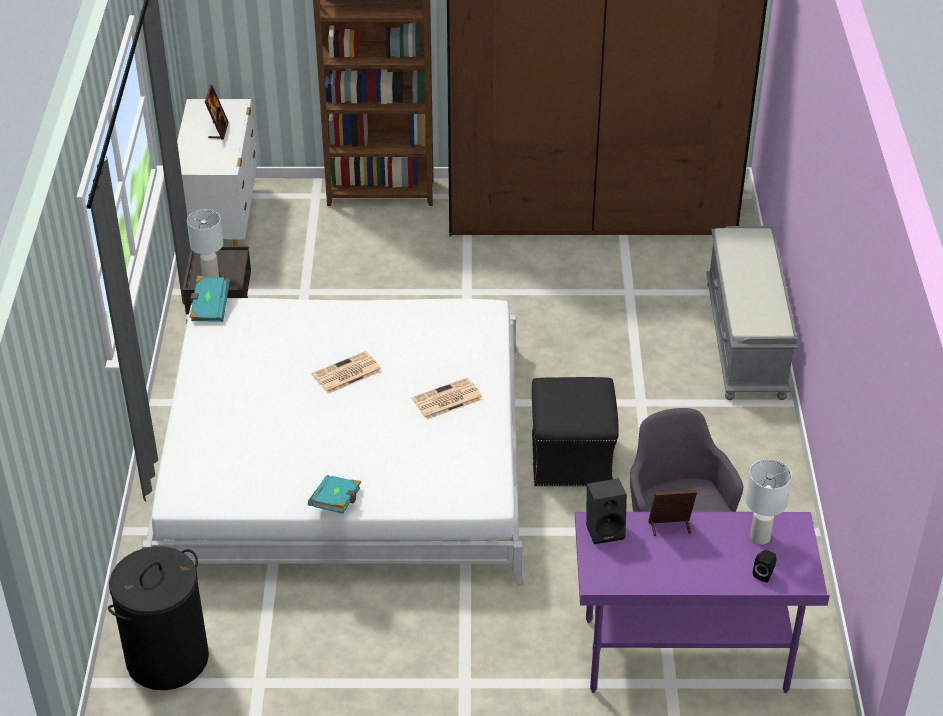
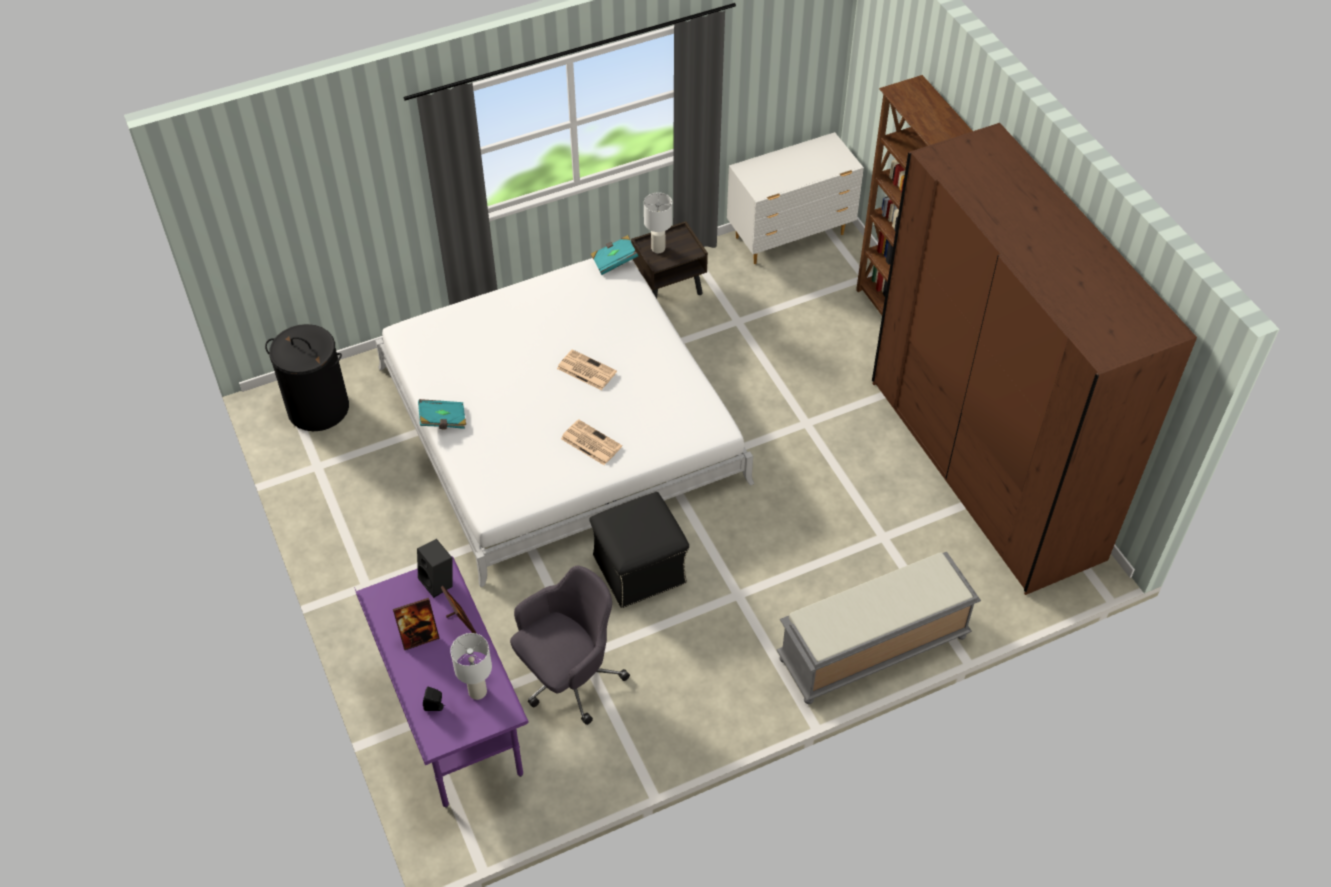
camera: 65 degrees right, 10 degrees up
(218, 130) = (805, 167): picture frame -> picture frame (419, 637)

